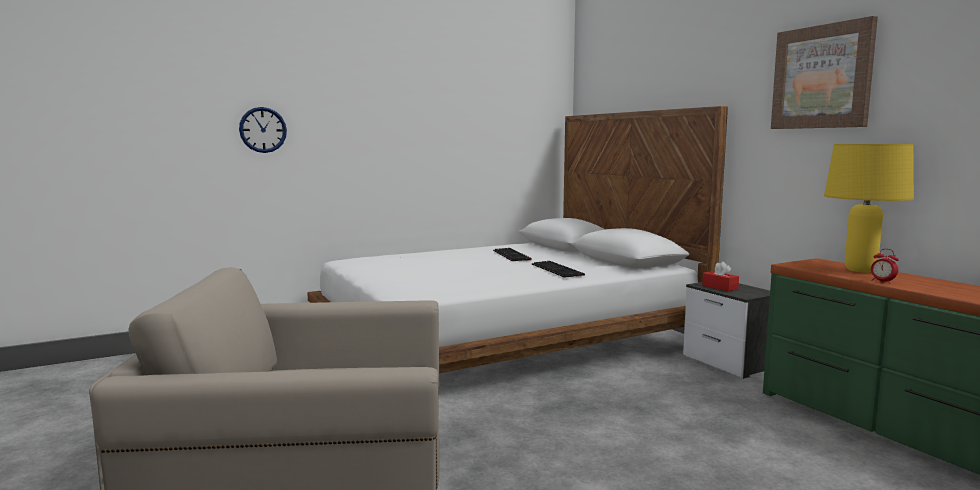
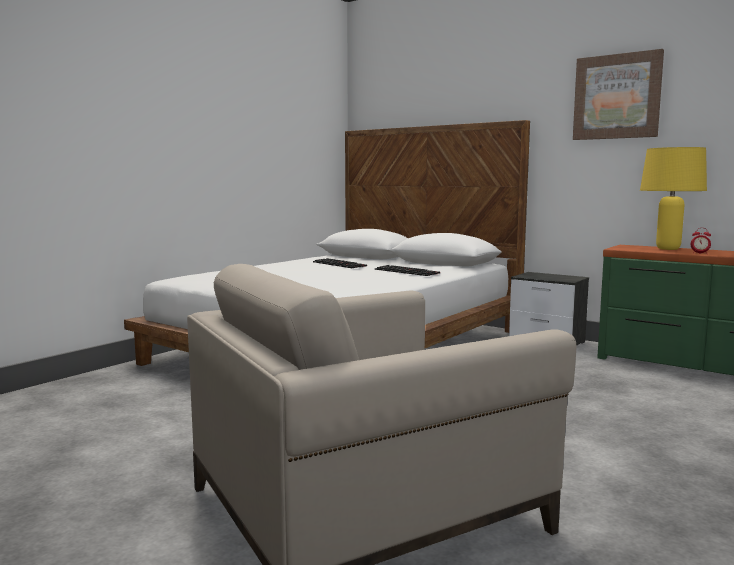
camera: 25 degrees left, 0 degrees up
(263, 130) = (68, 128): wall clock -> none
(720, 287) = (539, 276): red tissue box -> none

